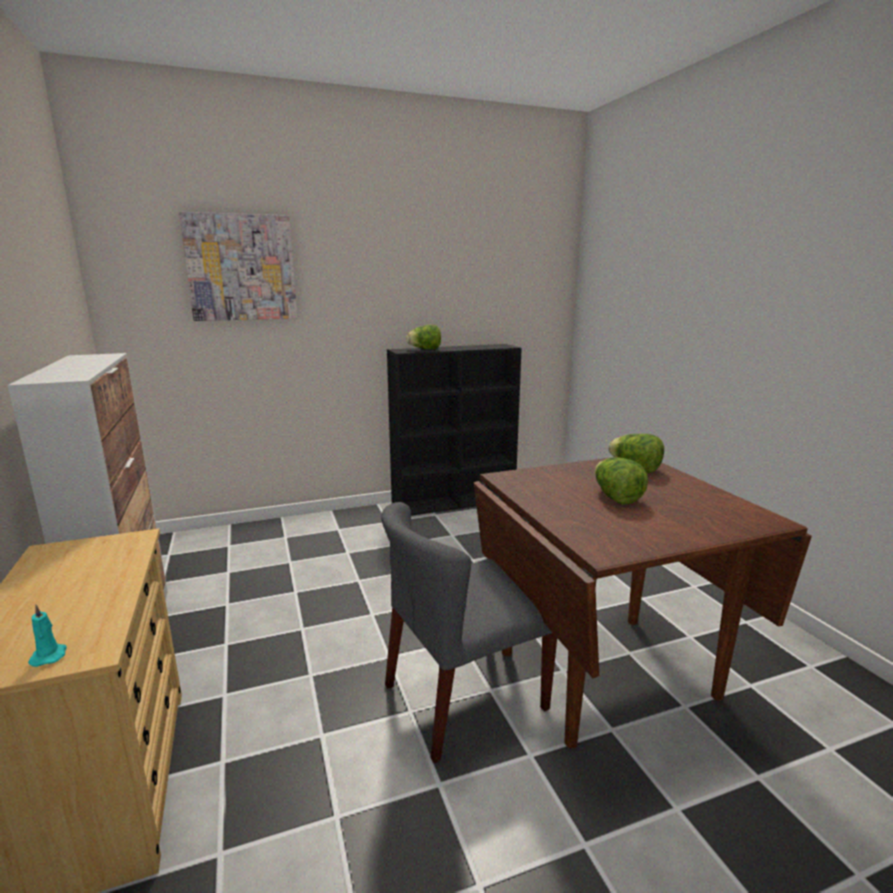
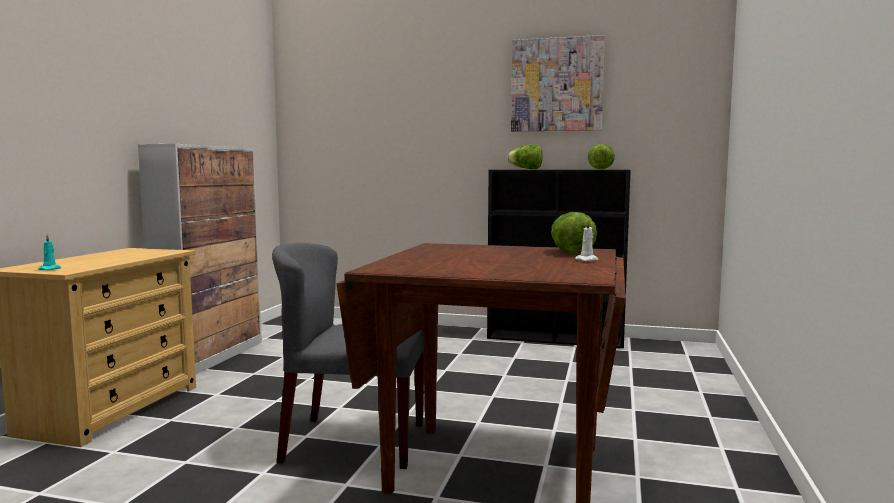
camera: 35 degrees right, 10 degrees down
(241, 268) = (378, 97): picture -> picture (556, 85)
(616, 497) = (488, 258): lettuce -> lettuce (601, 169)
(683, 482) = (587, 260): none -> white candle

